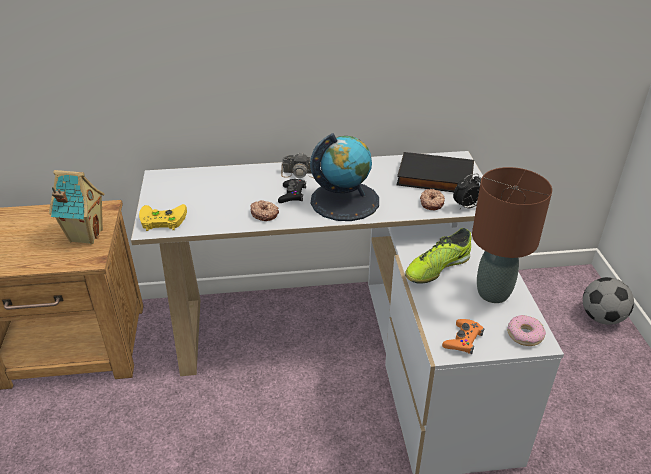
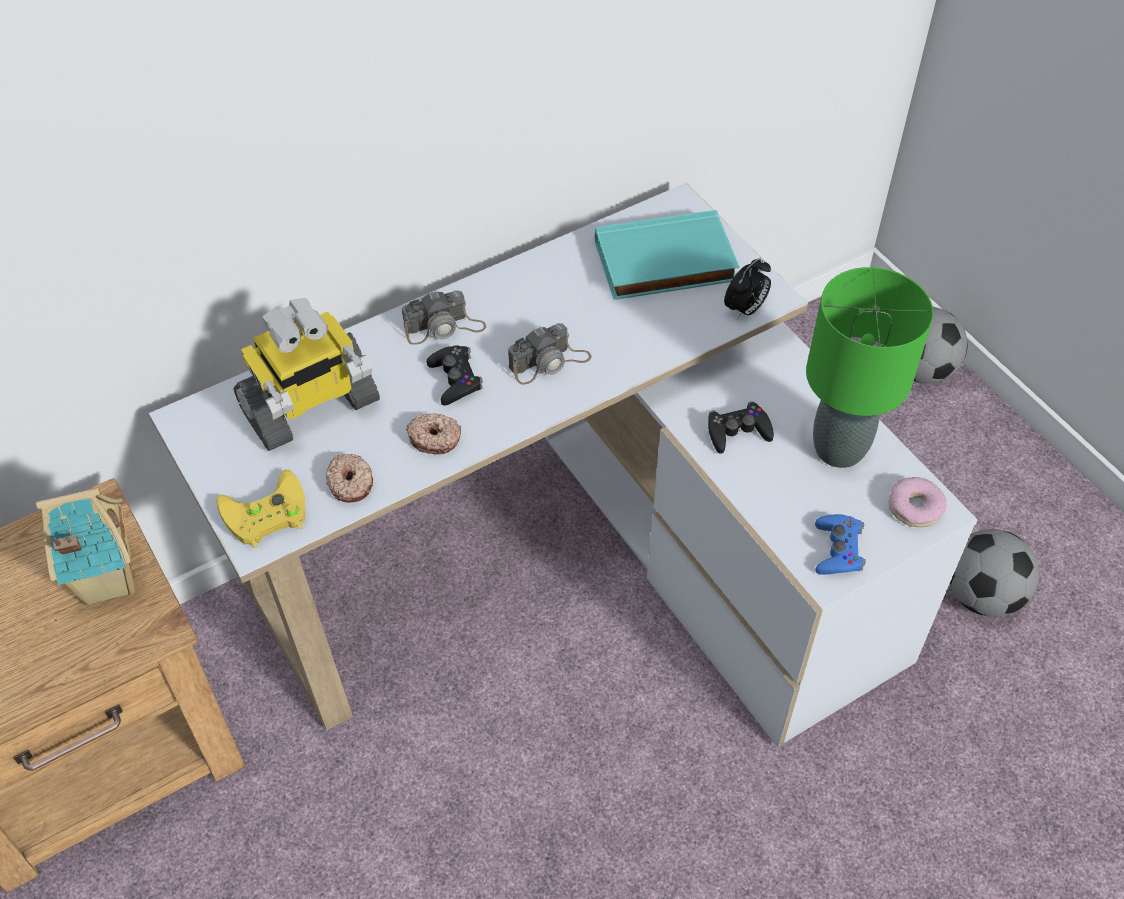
camera: 25 degrees left, 15 degrees up
(216, 187) = (310, 407): none -> toy robot
(345, 201) = (549, 362): globe -> camera
(432, 203) = (689, 320): donut -> donut (351, 483)
(434, 178) = (665, 264): black book -> turquoise book
(437, 268) = (737, 432): shoe -> black game controller
(463, 340) = (838, 550): orange game controller -> blue game controller
(492, 293) = (838, 449): brown table lamp -> green table lamp
(589, 447) = (982, 595): none -> football

